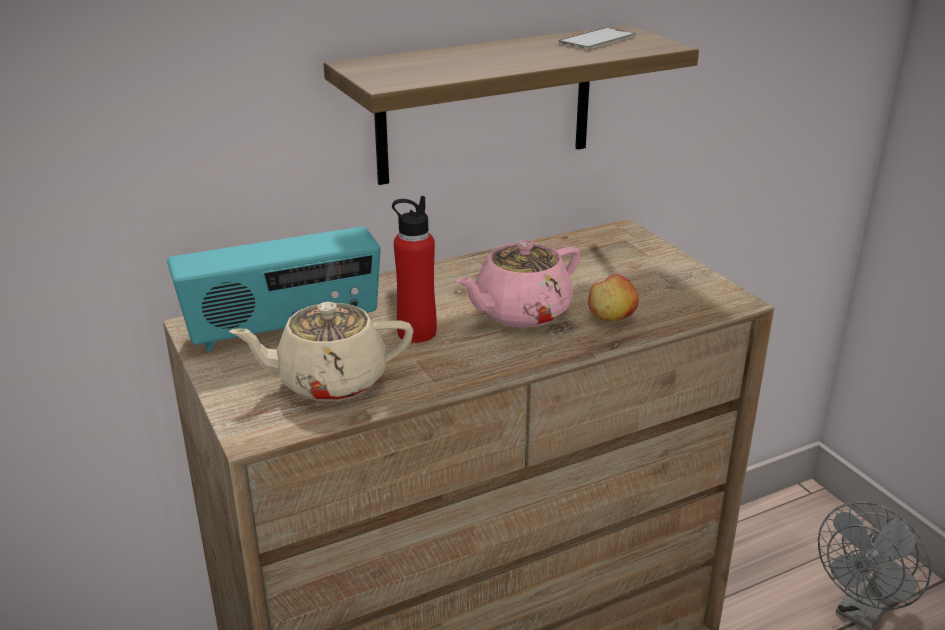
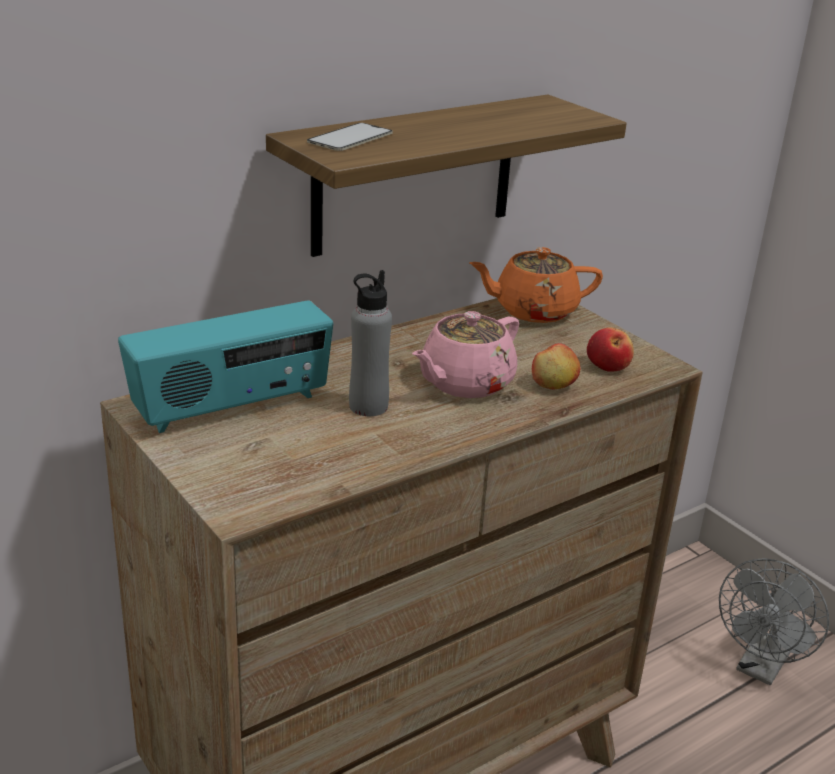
camera: 10 degrees left, 0 degrees up
(329, 381) = (296, 457): beige teapot -> none
(416, 333) = (368, 406): red bottle -> grey bottle
(597, 39) = (526, 111): phone -> phone (350, 138)
(611, 243) = (533, 311): none -> orange teapot
(674, 299) = (608, 366): none -> apple

